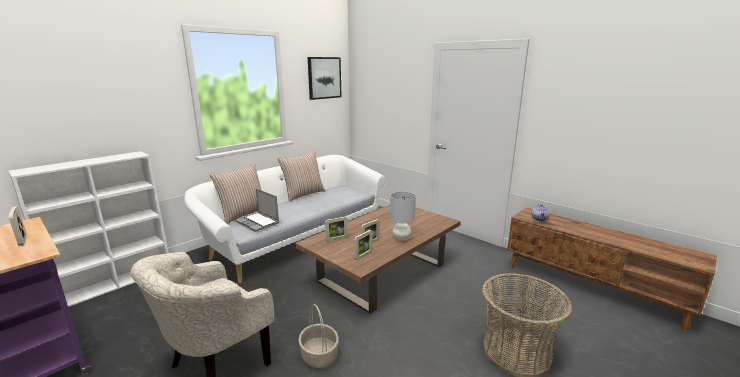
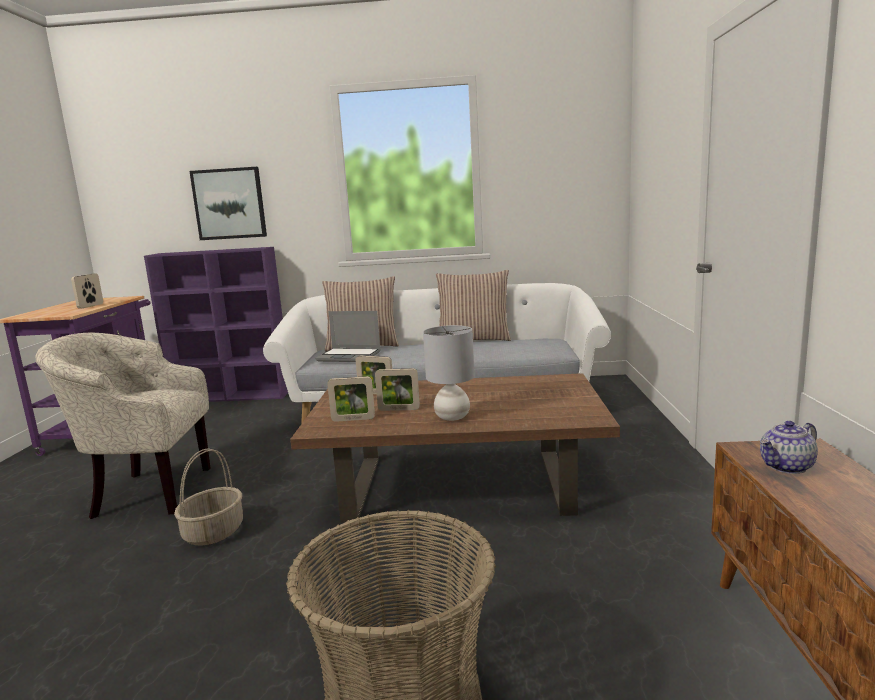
camera: 50 degrees right, 5 degrees down
(116, 282) = (232, 396): white bookcase -> purple bookcase
(258, 222) = (350, 356): laptop -> laptop turned 75 degrees counterclockwise
(324, 78) = (568, 146): picture -> picture (229, 204)

